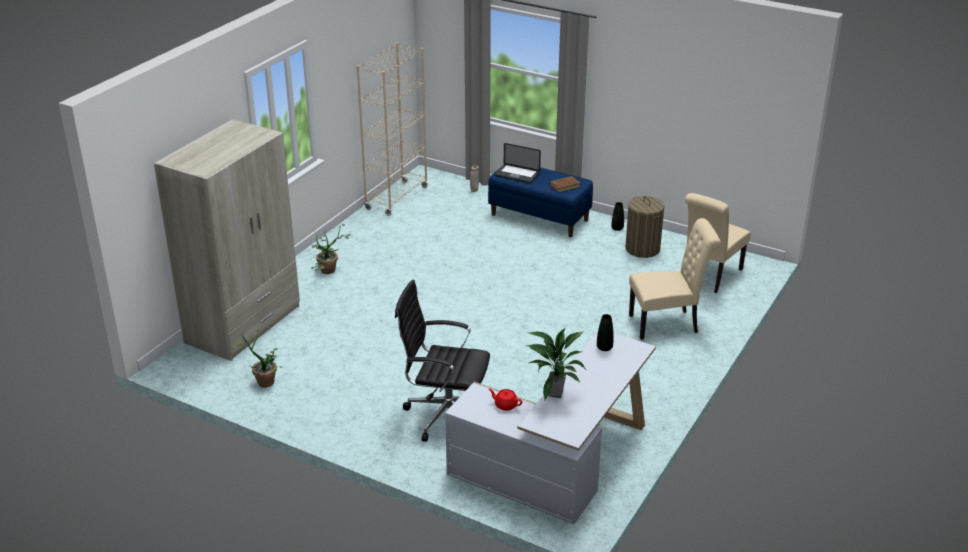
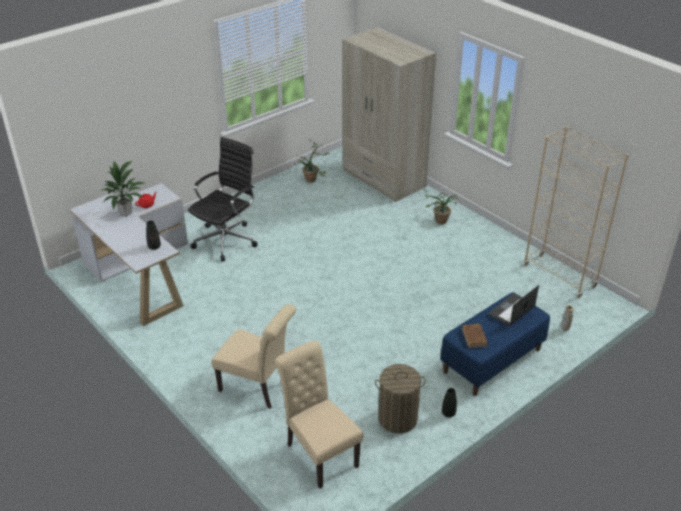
camera: 110 degrees right, 5 degrees up
(668, 324) = (258, 388): beige chair -> beige chair turned 75 degrees counterclockwise

